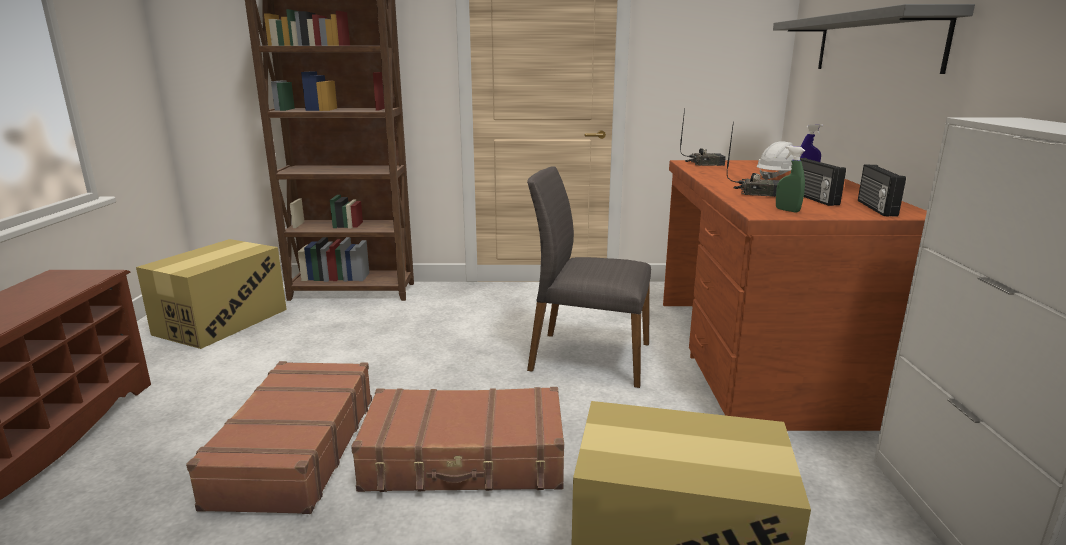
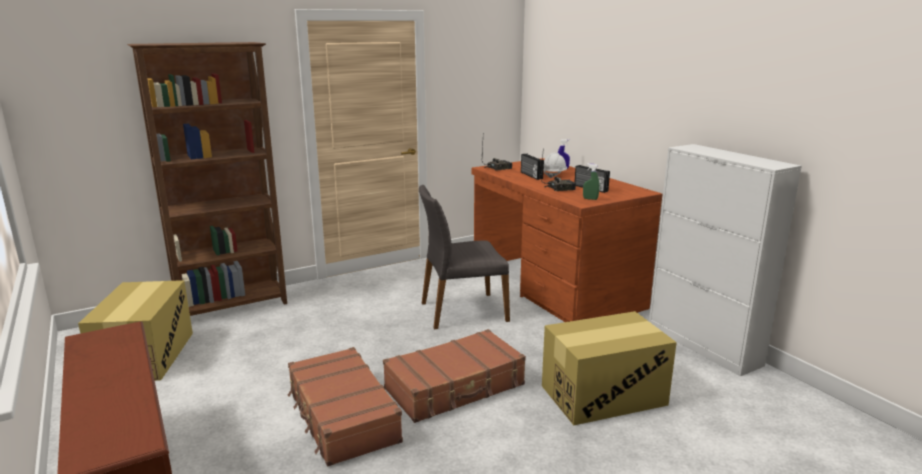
camera: 30 degrees left, 0 degrees up
(875, 43) = (594, 92): grey shelf -> none
(875, 208) = (625, 191): radio -> radio (531, 175)

